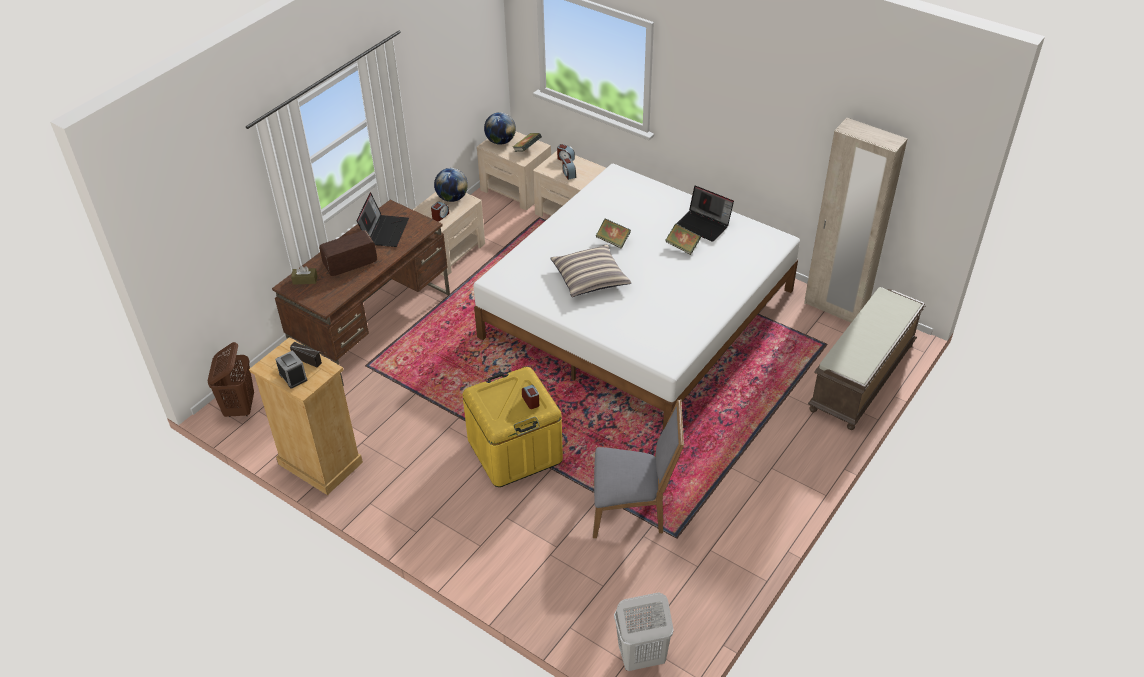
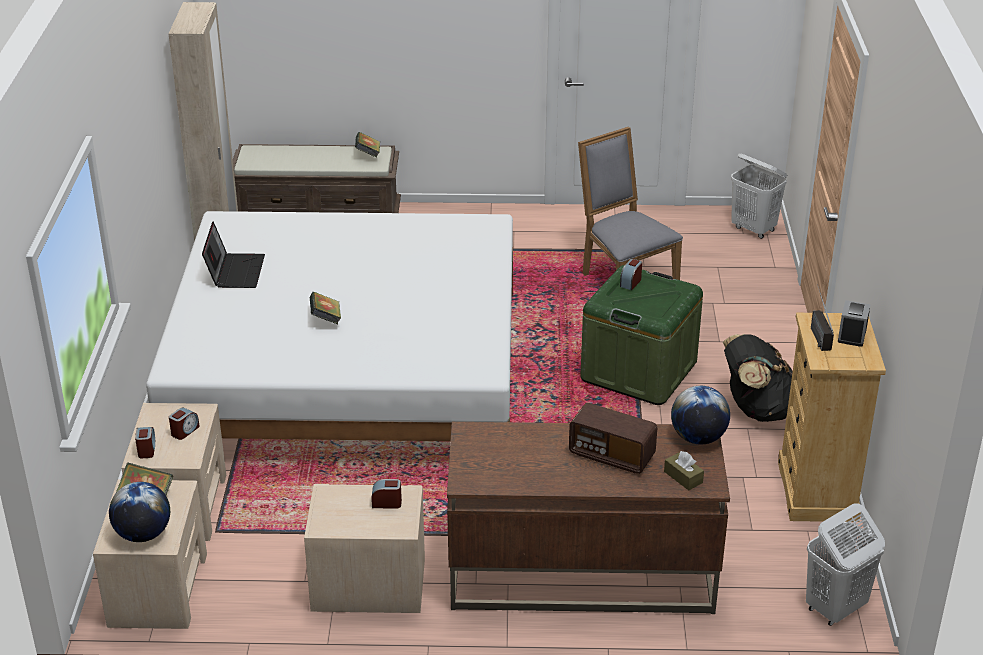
camera: 125 degrees left, 10 degrees down
(240, 407) = (835, 608): brown laundry basket -> white laundry basket
(384, 231) = (518, 461): laptop -> none
(417, 486) = (756, 409): none -> black backpack
(452, 198) = (334, 512): globe -> globe (698, 438)
(514, 450) = (638, 371): yellow storage box -> green storage box
(590, 278) = (411, 310): pillow -> none
(682, 246) = (291, 272): book -> book (368, 155)

